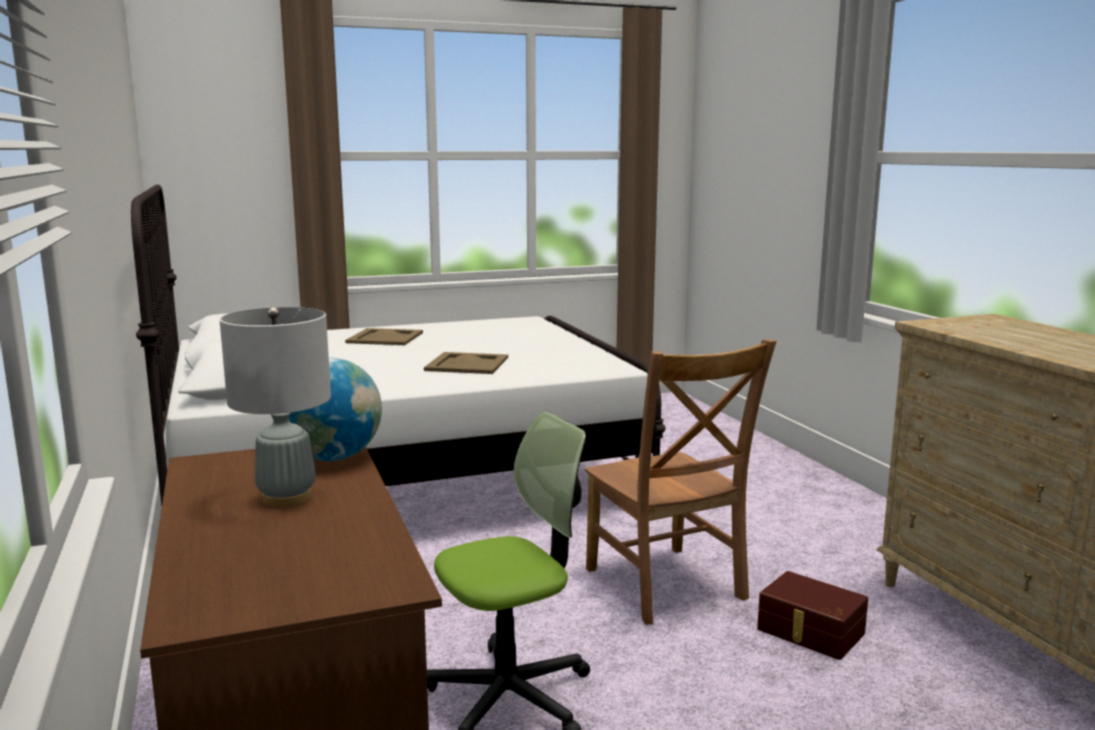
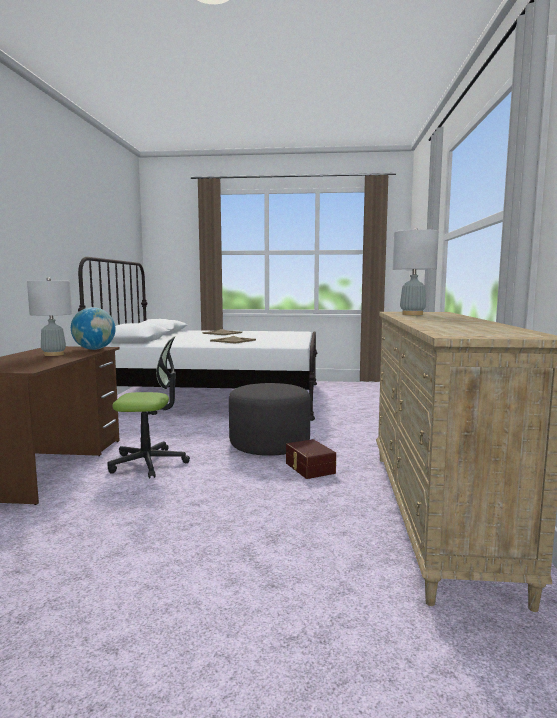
camera: 25 degrees right, 5 degrees down
(667, 587) = (269, 444): brown chair -> grey ottoman
(1001, 335) = (412, 314): none -> grey table lamp

